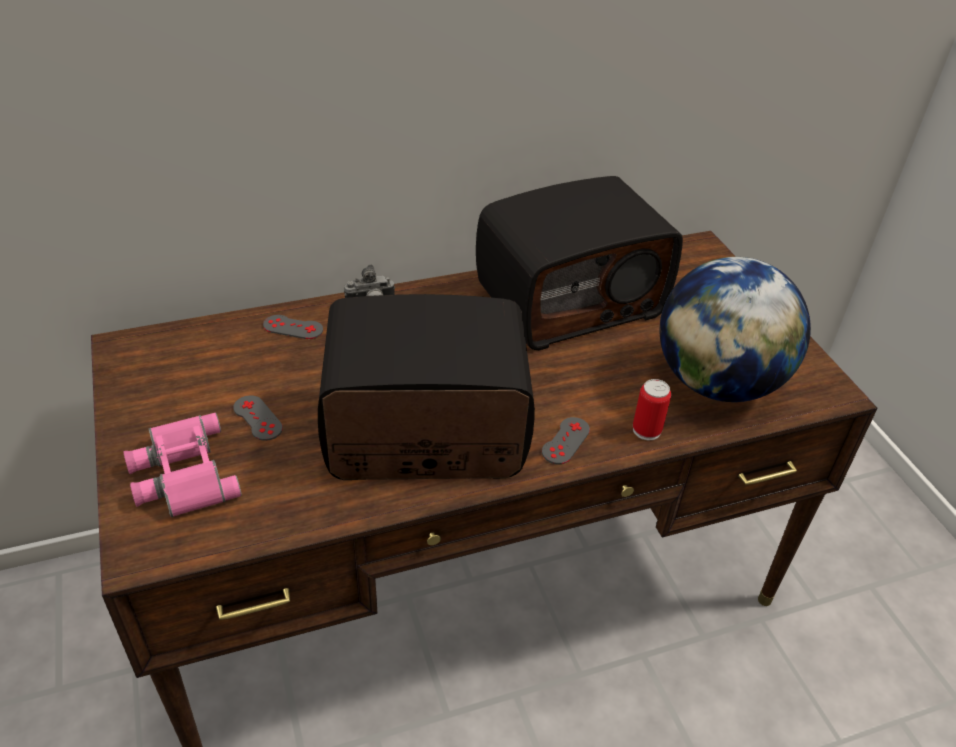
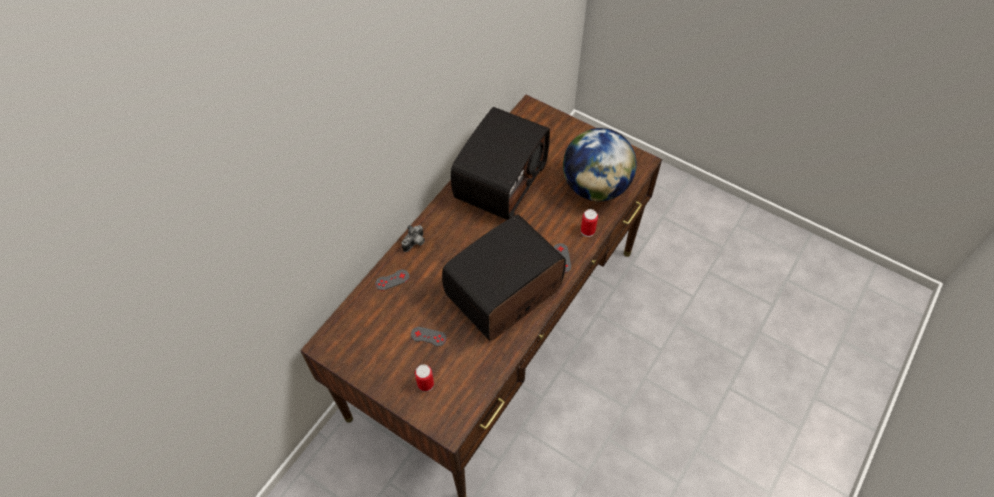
camera: 35 degrees left, 15 degrees up
(181, 473) = (425, 384): pink binoculars -> can

